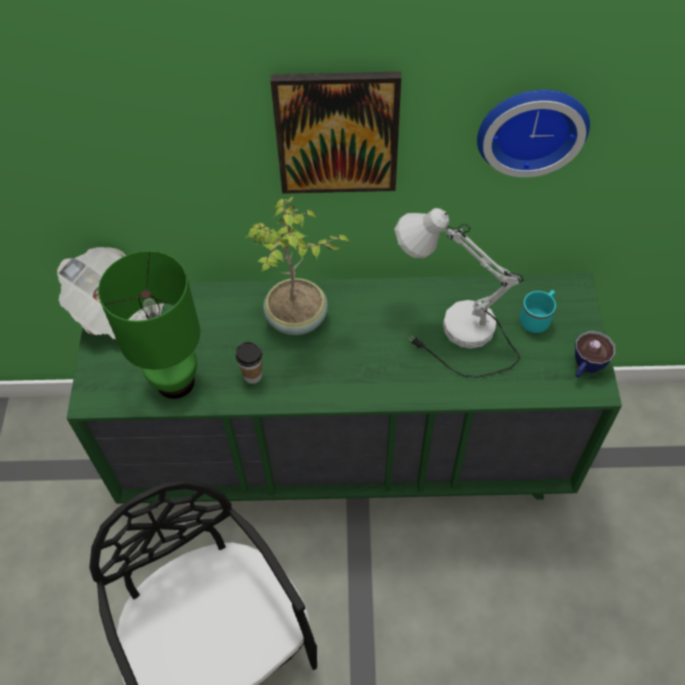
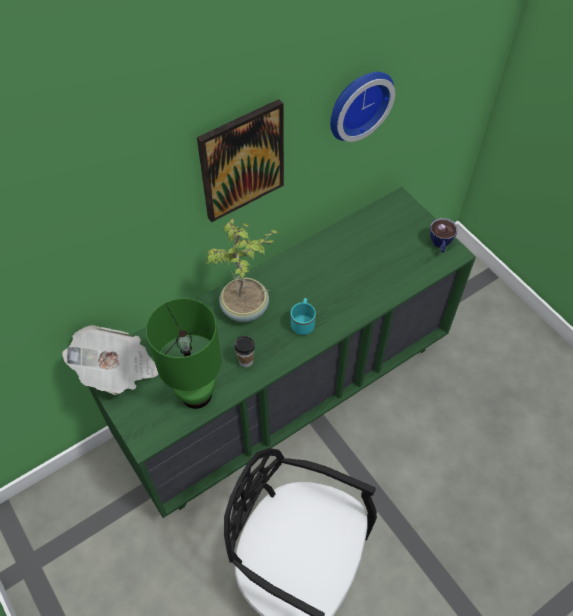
camera: 35 degrees left, 0 degrees up
(455, 337) = (353, 267): white table lamp -> none
(537, 318) = (392, 230): turquoise mug -> turquoise mug (303, 322)

